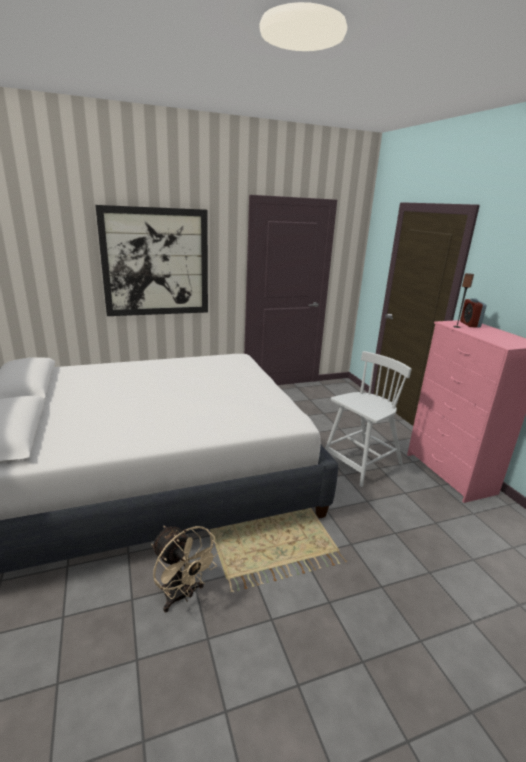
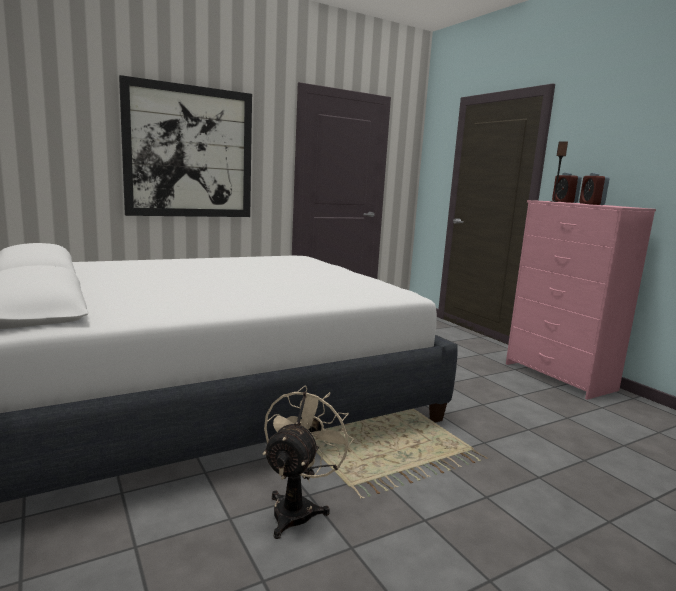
camera: 10 degrees left, 10 degrees down
(182, 595) = (298, 508): beige fan -> beige fan turned 105 degrees counterclockwise
(361, 463) = (458, 373): white chair -> none
(490, 333) = (591, 204): none -> alarm clock

